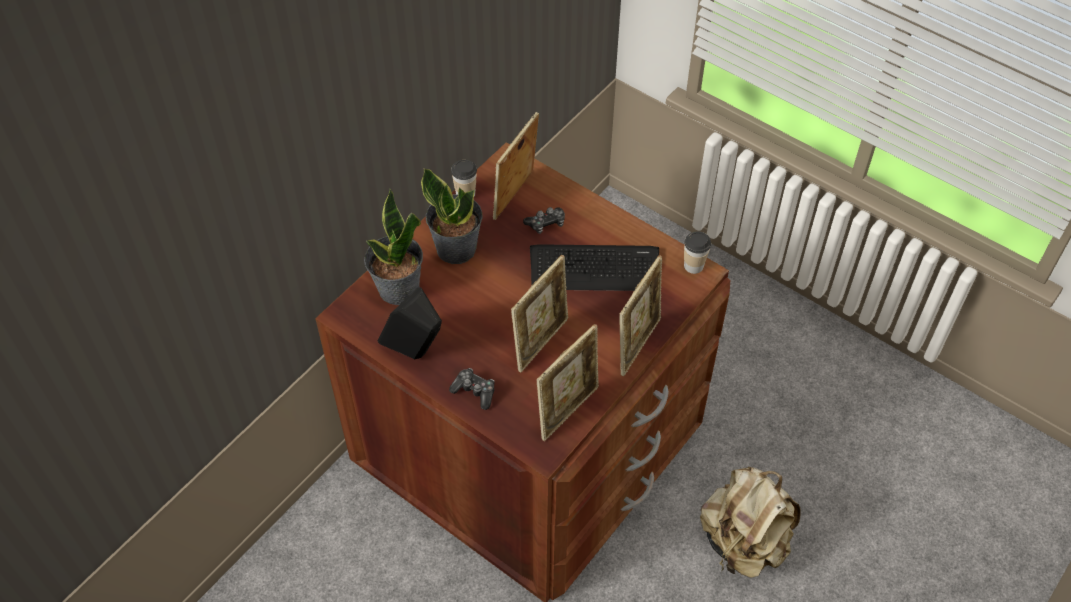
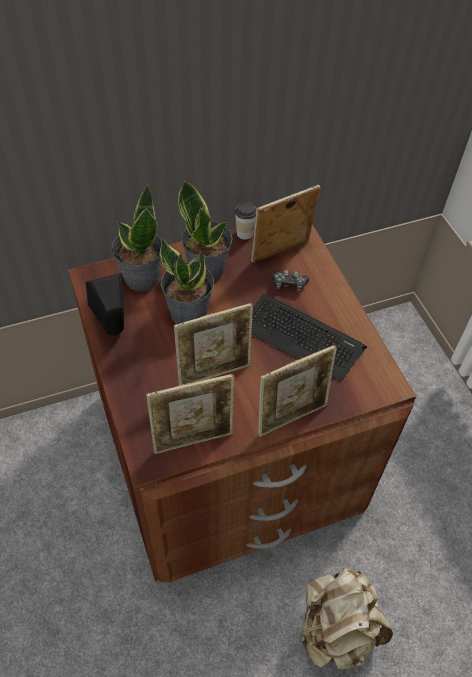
camera: 30 degrees right, 0 degrees up
(472, 299) = (188, 312): none -> potted plant
(474, 391) = (134, 383): game controller -> none
(693, 265) = (387, 376): cup -> none

